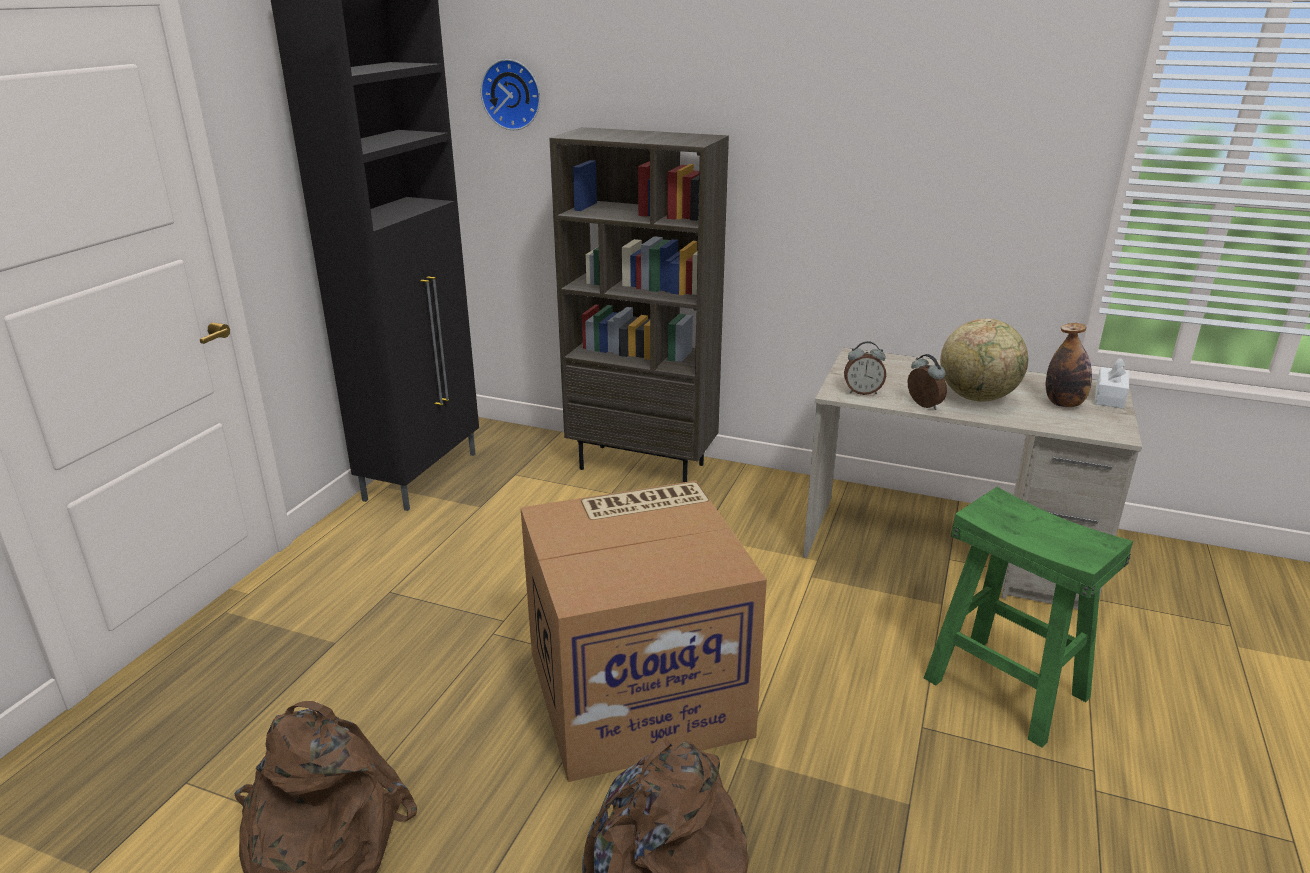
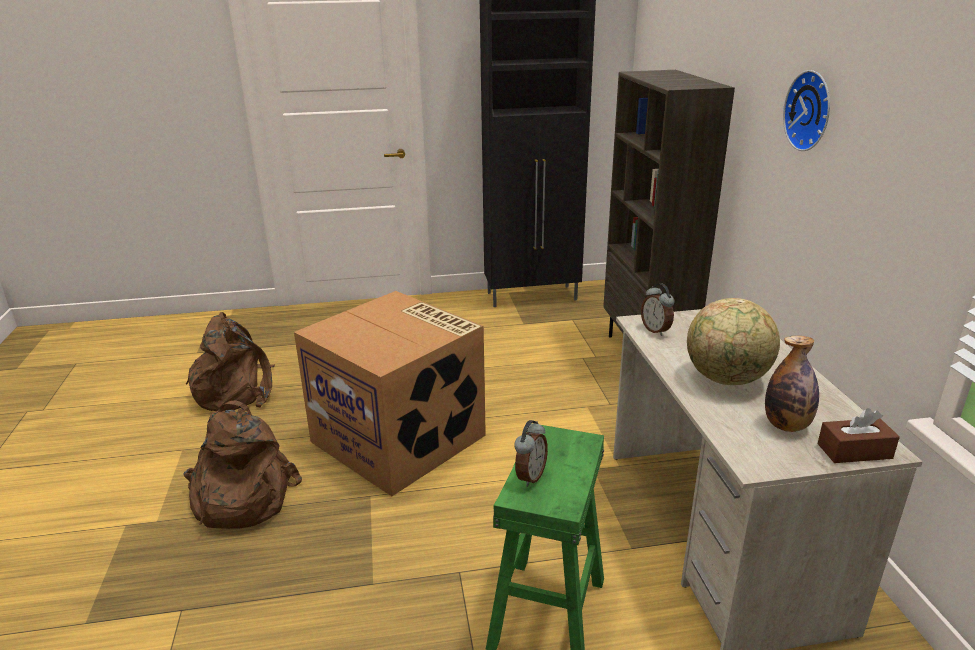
camera: 60 degrees right, 0 degrees up
(513, 94) = (660, 40): wall clock -> wall clock (811, 111)
(923, 406) = (667, 358): alarm clock -> alarm clock (529, 476)
(1109, 397) = (854, 451): white tissue box -> brown tissue box

